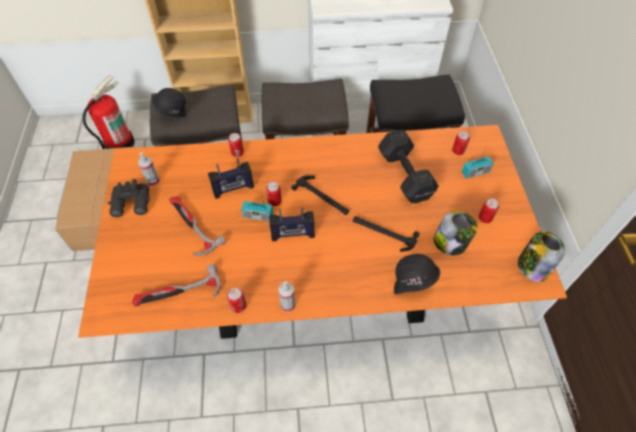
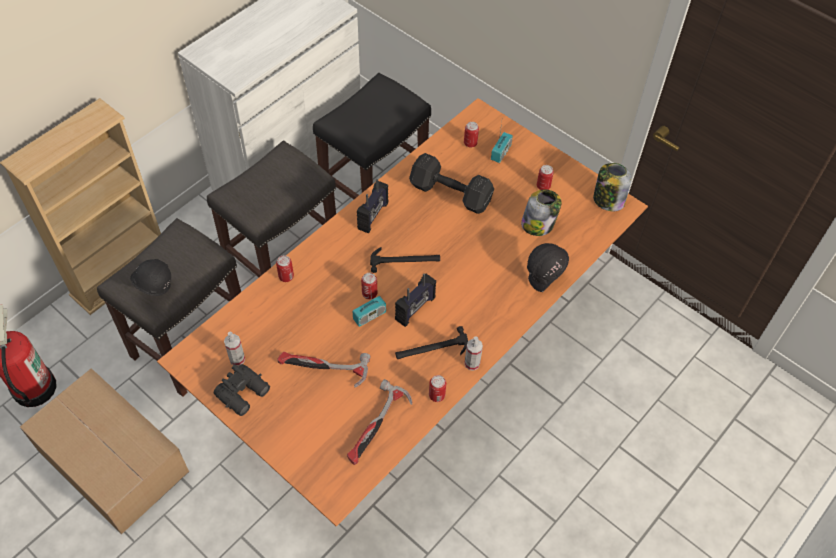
camera: 45 degrees left, 0 degrees up
(233, 189) = (321, 310): radio -> radio (373, 216)
(383, 233) = (483, 253): hammer -> hammer (432, 349)

